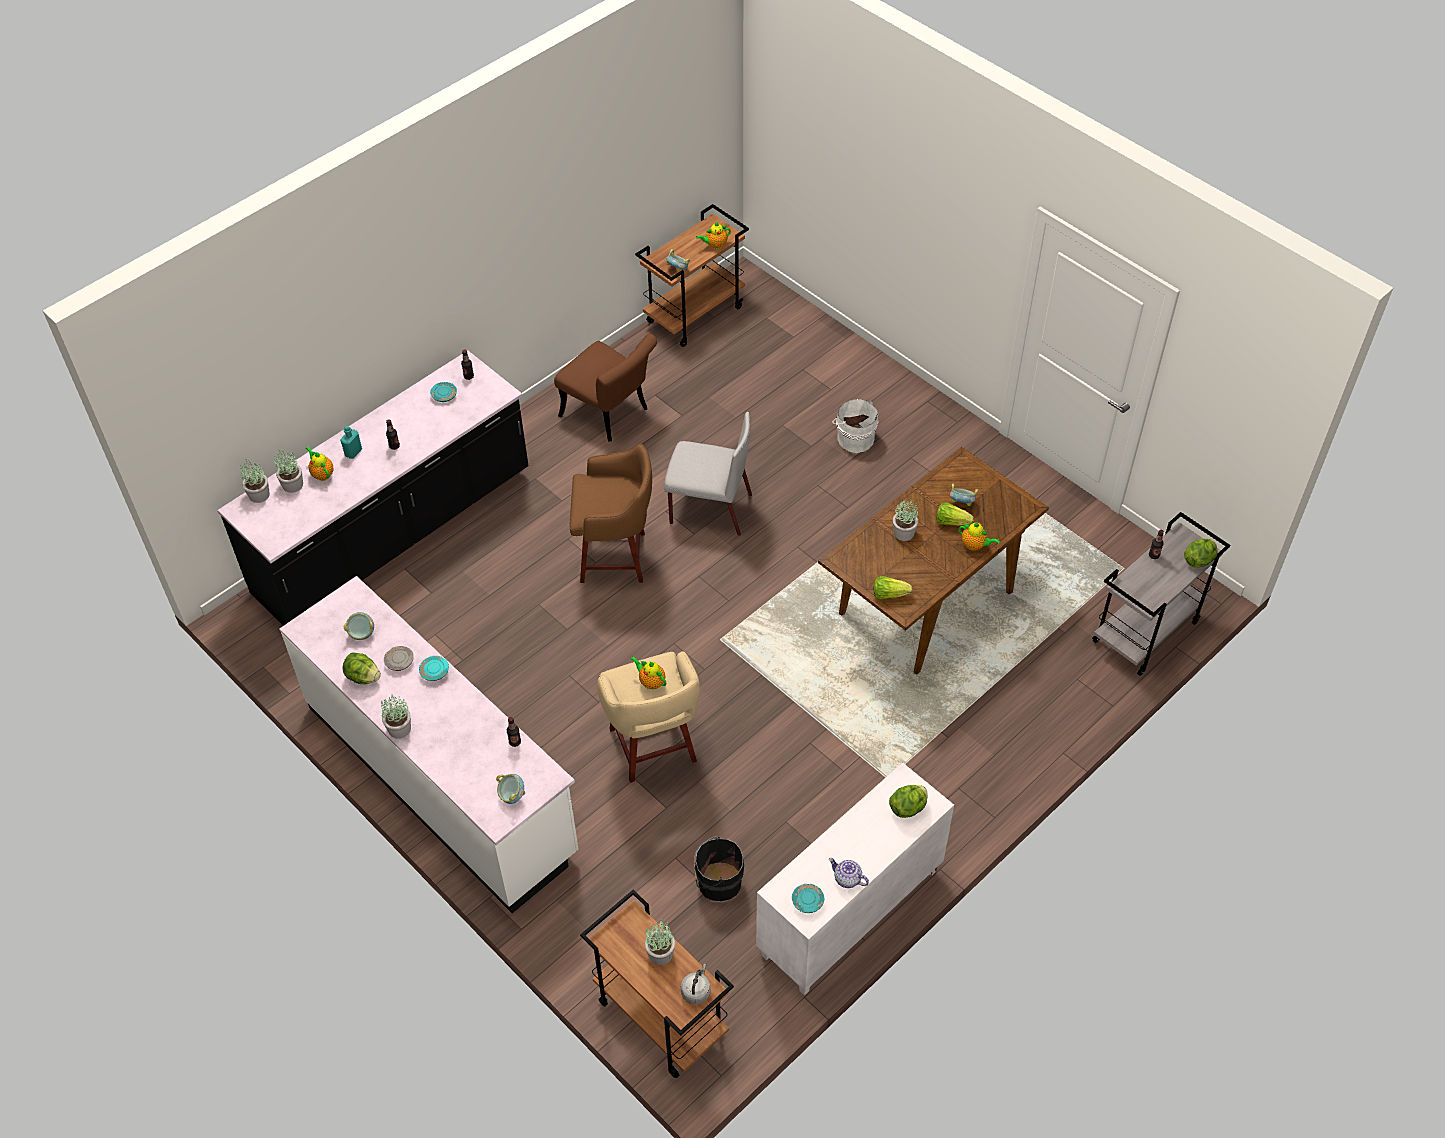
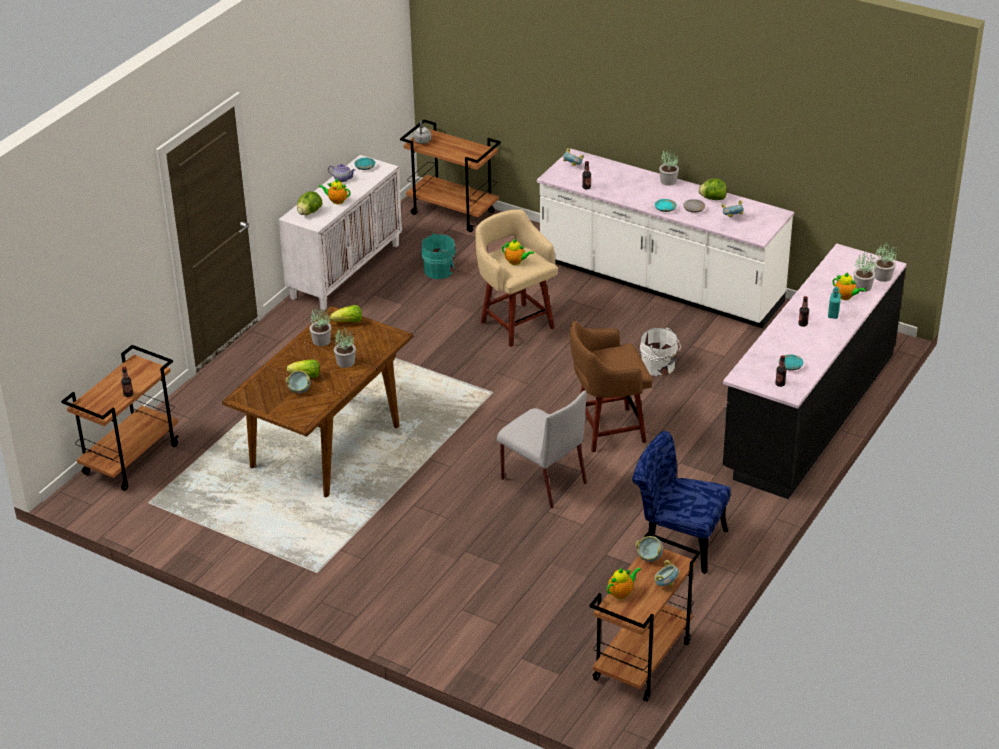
camera: 165 degrees right, 15 degrees down
(610, 415) = (677, 541): brown chair -> blue chair
(660, 953) = (450, 150): potted plant -> potted plant (321, 341)
(675, 245) = (665, 584): none -> bowl
(709, 509) = (542, 480): grey chair -> grey chair turned 135 degrees counterclockwise
(717, 881) = (440, 270): black bucket -> turquoise bucket
(854, 438) = (424, 566): white bucket -> white bucket (659, 367)
(975, 545) = (283, 364): teapot -> teapot (336, 201)
(1145, 633) = (131, 459): grey cart -> brown cart
(1199, 560) = (89, 398): lettuce -> none

